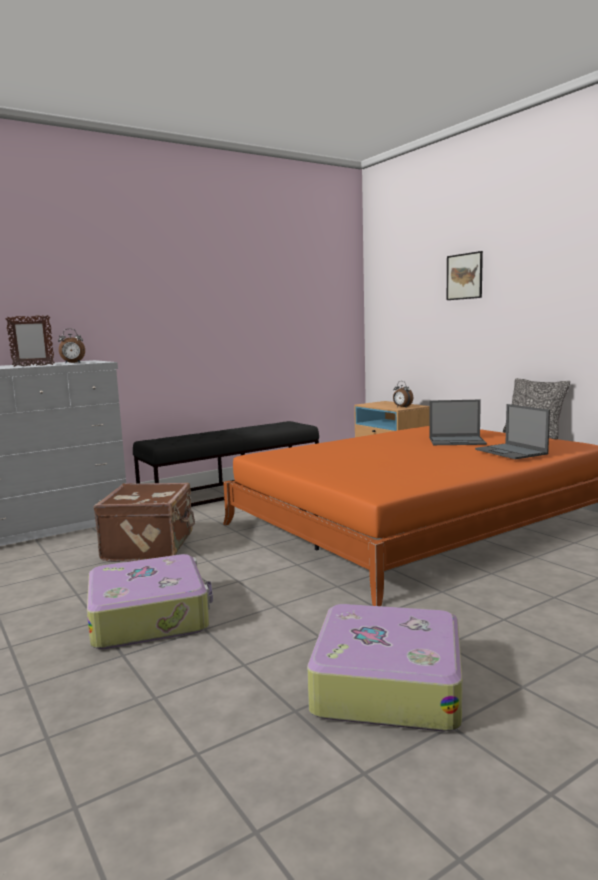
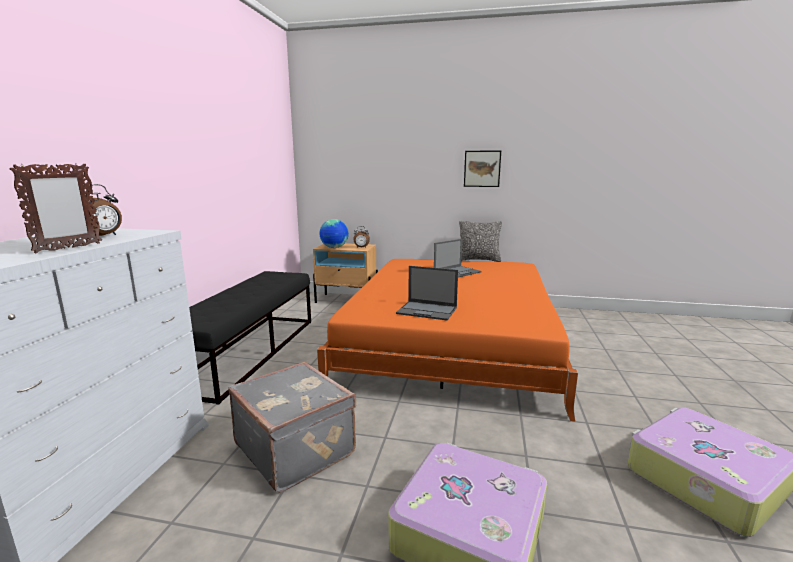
camera: 45 degrees left, 5 degrees up
(151, 547) = (296, 448): brown suitcase -> grey suitcase
(376, 405) = (334, 247): none -> globe
(464, 276) = (408, 142): picture -> picture (482, 168)
(511, 452) = (513, 276): laptop -> laptop (427, 311)

